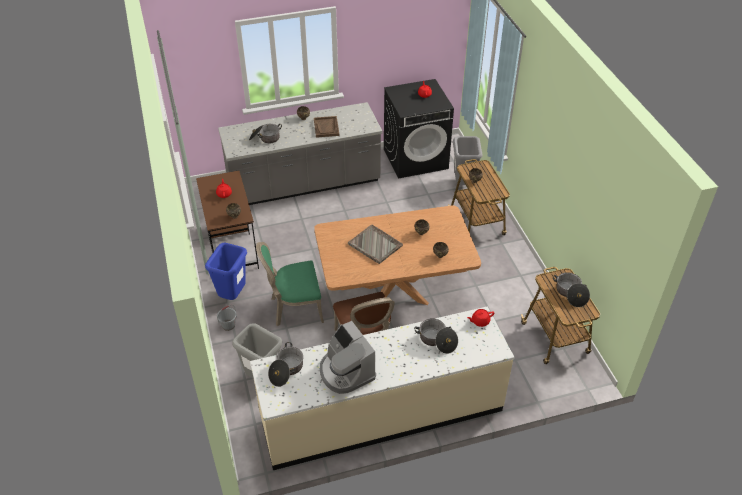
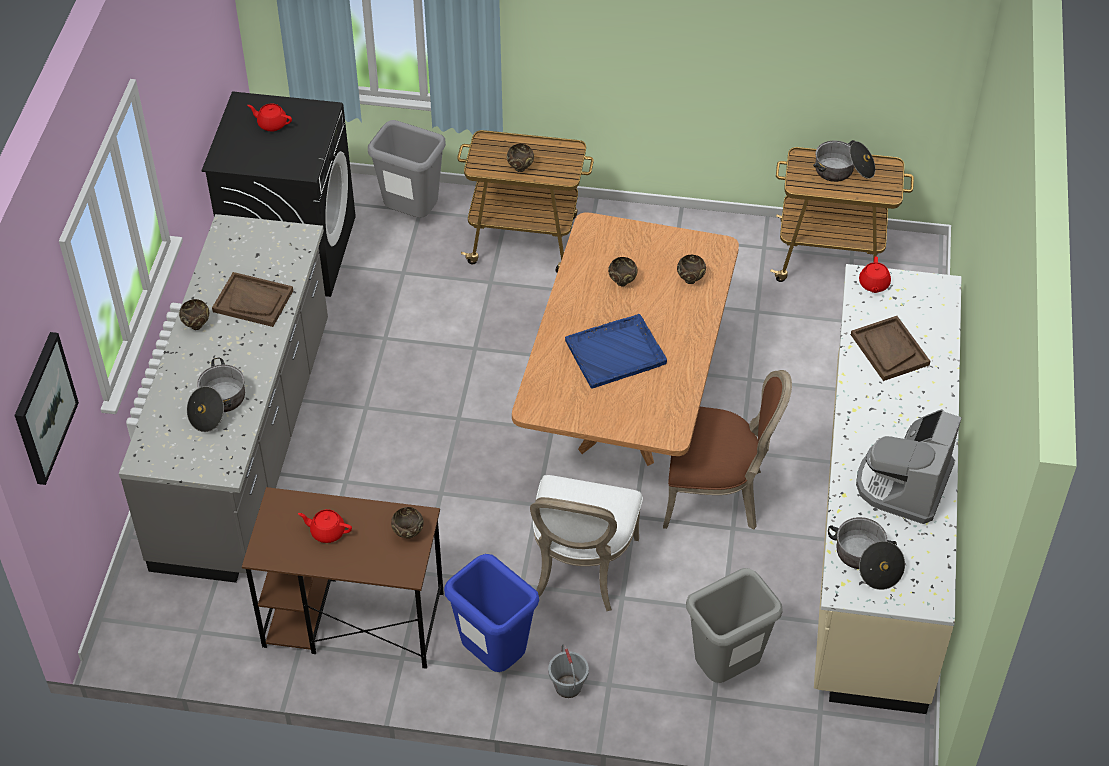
camera: 65 degrees left, 5 degrees up
(188, 69) = (43, 408): none -> picture
(294, 308) = (581, 570): green chair -> white chair
(346, 372) = (903, 484): coffee machine -> coffee machine turned 120 degrees clockwise
(375, 245) = (616, 352): grey tray -> blue tray
(437, 340) = (889, 350): cooking pot -> brown tray

